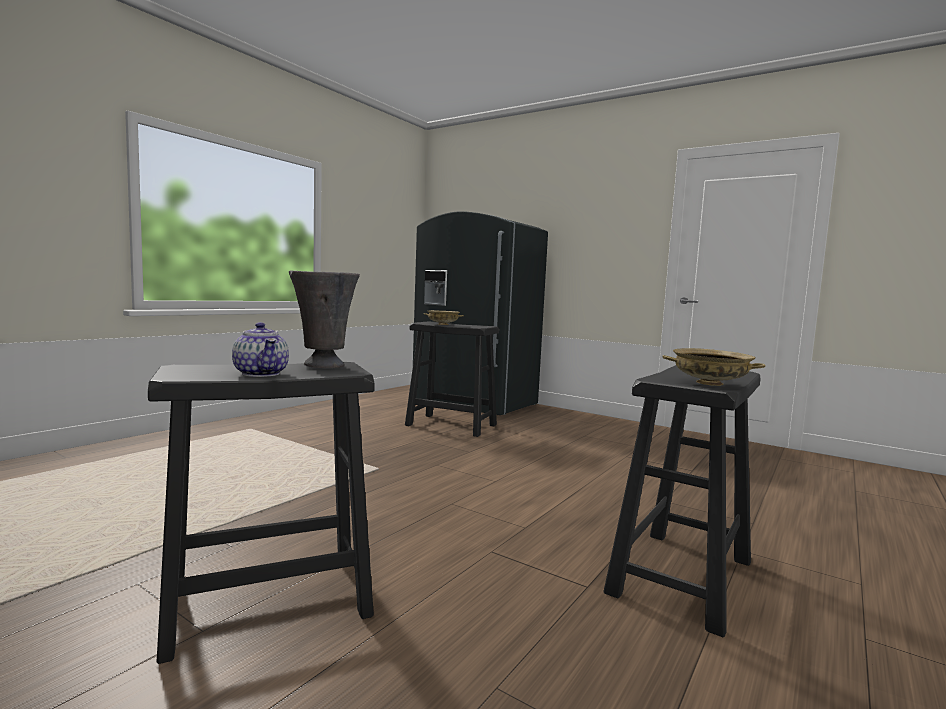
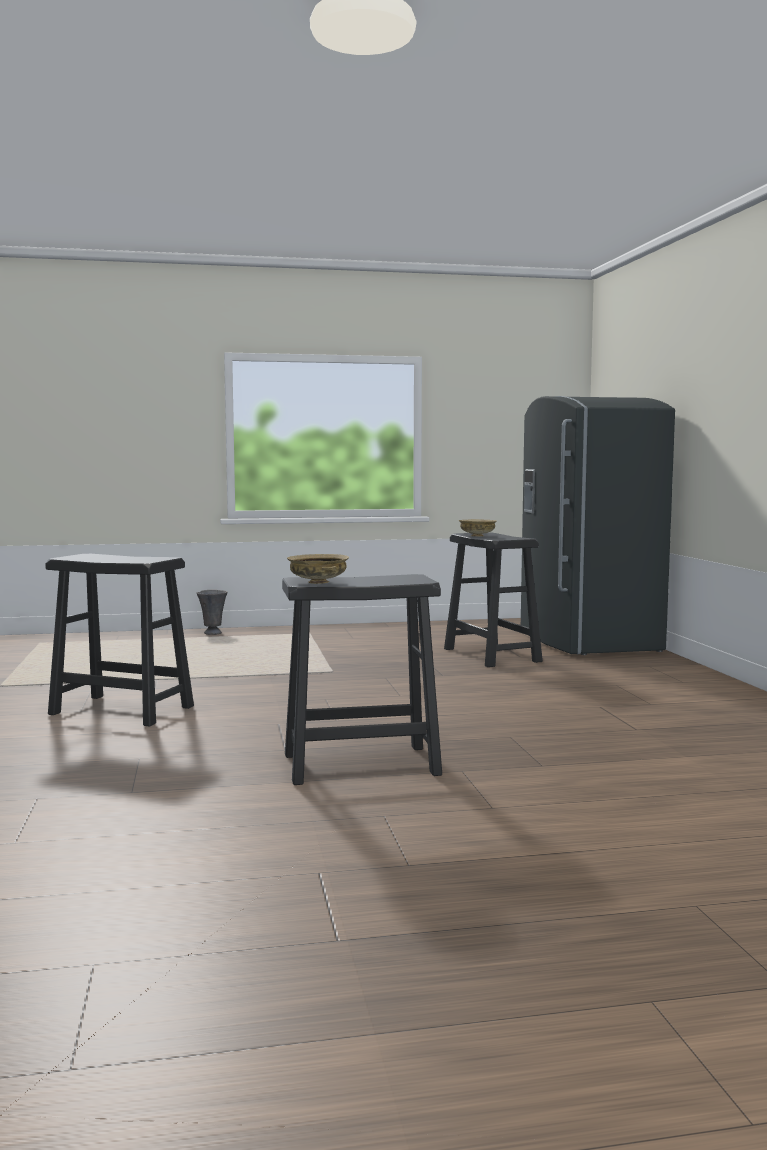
camera: 45 degrees right, 0 degrees up
(262, 374) = (105, 559): teapot -> none
(323, 366) = (151, 558): grey vase -> grey vase (213, 633)

